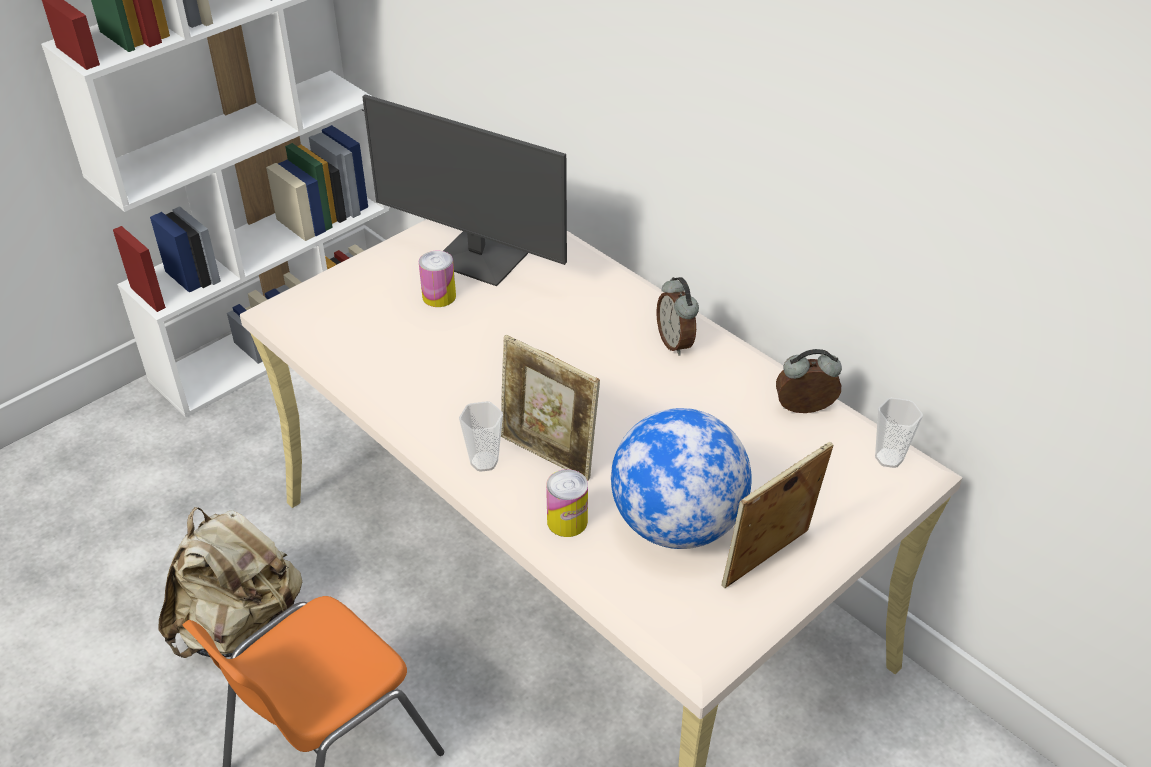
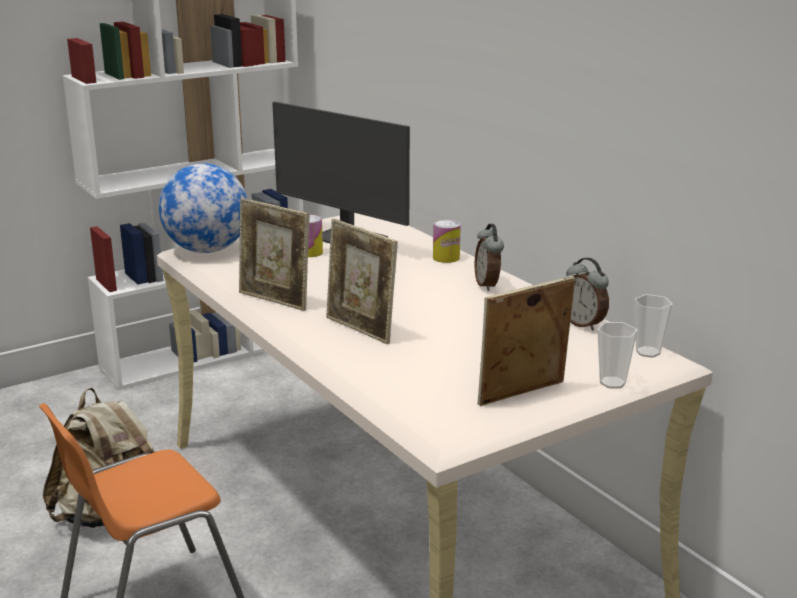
camera: 10 degrees right, 20 degrees down
(426, 406) = (275, 300): none -> picture frame
(484, 462) = (308, 329): cup -> cup (612, 383)
(567, 521) = (361, 362): can -> can (446, 258)
(676, 525) = (452, 371): globe -> globe (207, 250)
(804, 411) = (583, 324): alarm clock -> alarm clock turned 135 degrees counterclockwise

